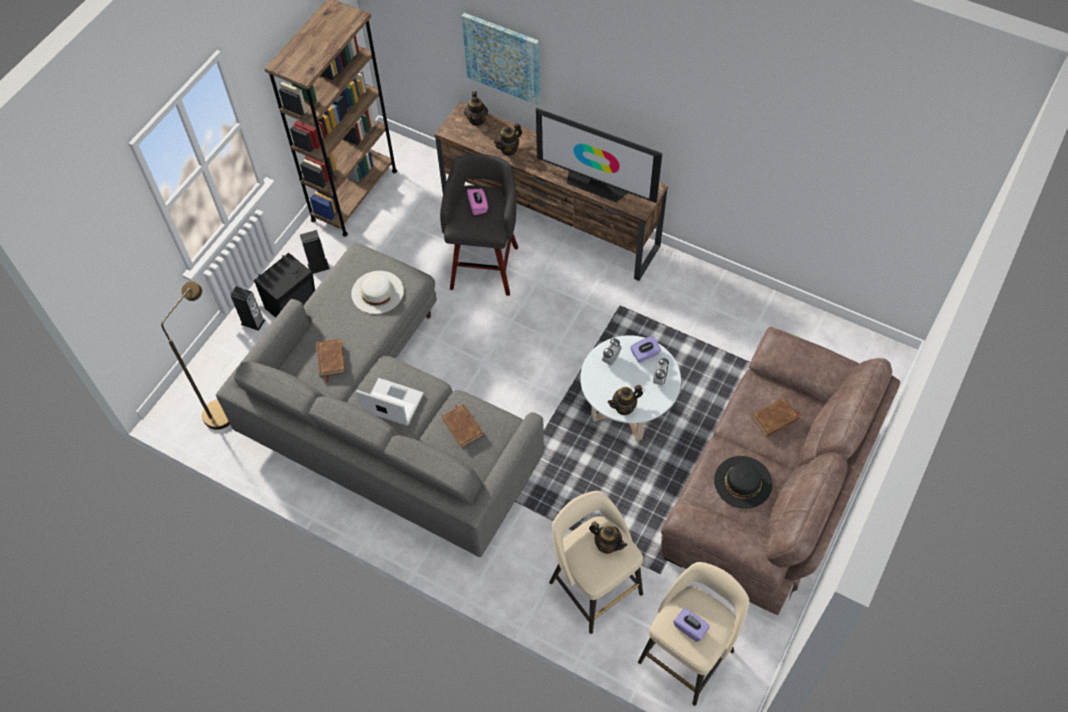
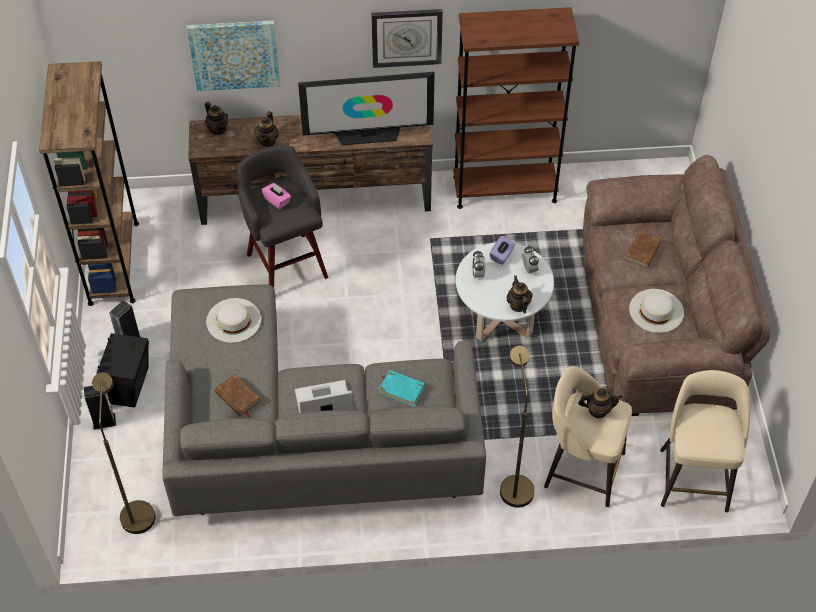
camera: 35 degrees left, 5 degrees down
(463, 427) = (401, 389): brown book -> turquoise book
(526, 563) = (514, 483): none -> brown floor lamp
(624, 407) = (518, 305): teapot -> teapot turned 135 degrees clockwise
(657, 109) = (406, 37): none -> wall clock
(690, 628) = (709, 435): purple tissue box -> none
(720, 294) = (504, 189): none -> brown bookcase
(743, 482) = (656, 310): black hat -> white hat

